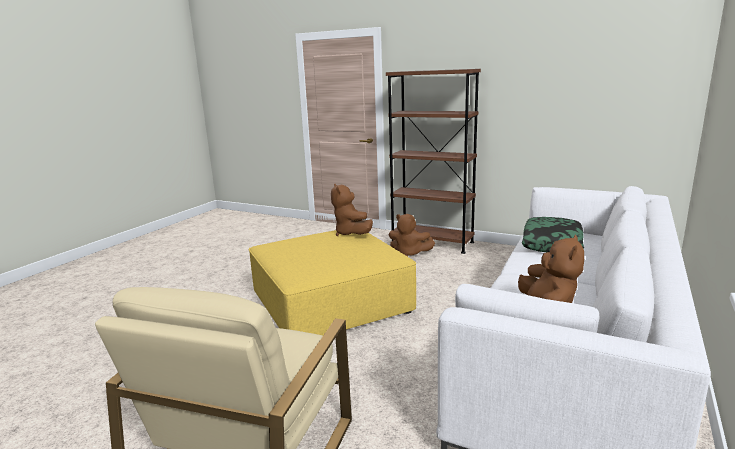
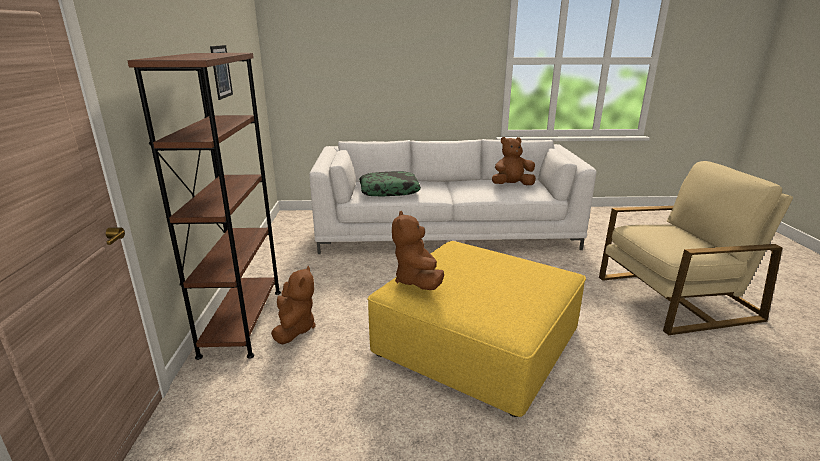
camera: 120 degrees left, 5 degrees up
(351, 233) = (417, 281): brown plush toy -> brown plush toy turned 135 degrees clockwise
(544, 84) = (221, 72): none -> picture

